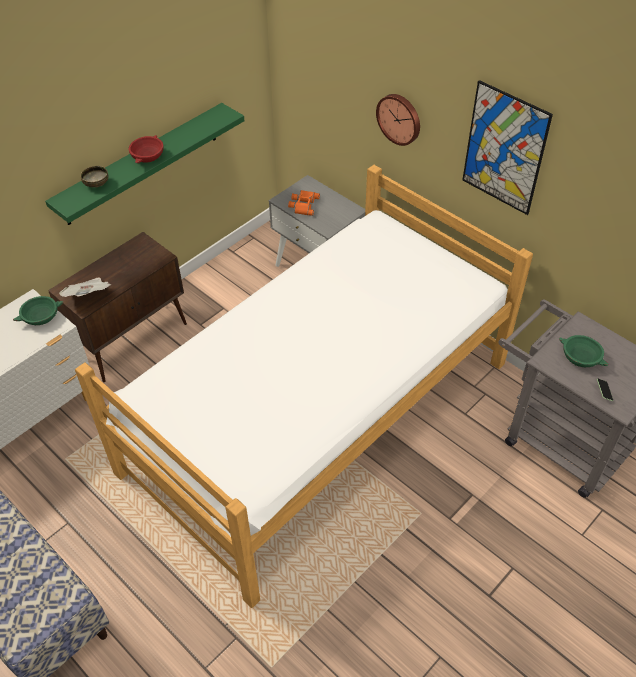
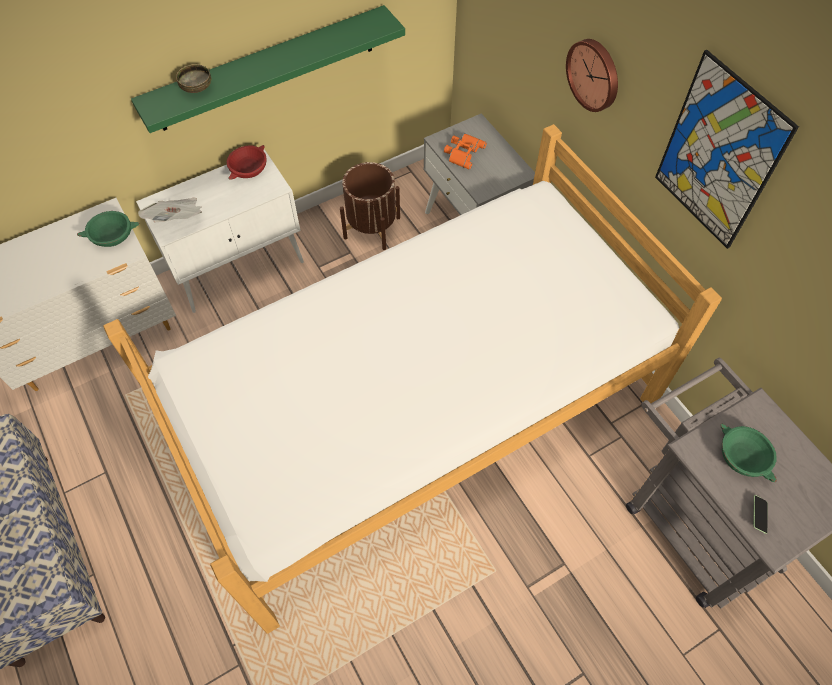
camera: 15 degrees right, 10 degrees up
(133, 339) = (240, 268): brown cabinet -> white cabinet
(147, 156) = (269, 62): red bowl -> red bowl (248, 169)
(235, 286) = (372, 227): none -> brown planter

